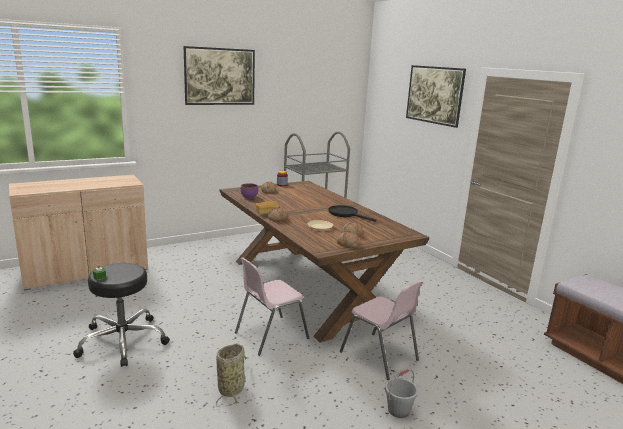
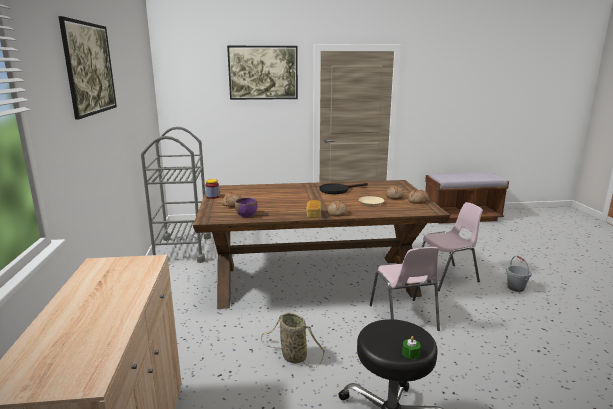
camera: 65 degrees left, 0 degrees up
(232, 388) = (493, 355): basket -> basket (292, 356)

